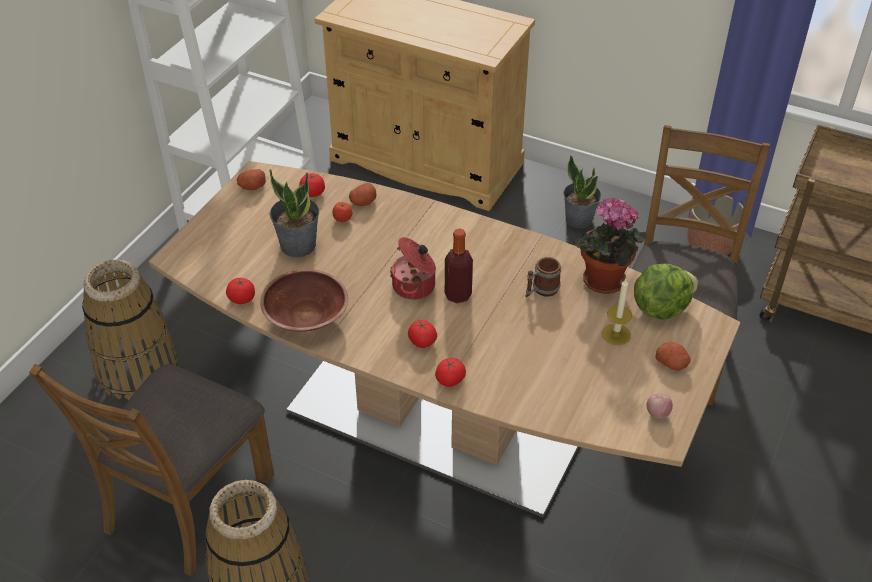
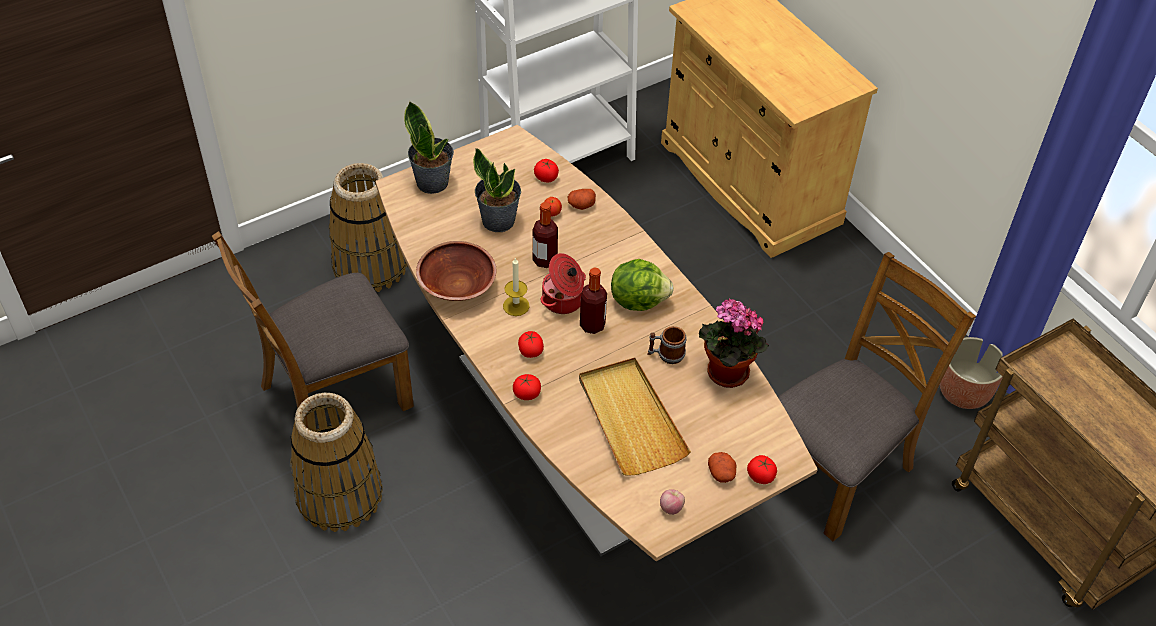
camera: 30 degrees right, 5 degrees up
(242, 299) = (421, 246): tomato -> tomato (761, 476)
(252, 187) = (501, 150): potato -> none
(369, 260) = (545, 260): none -> bottle
(558, 356) = (630, 419): none -> beige tray
(579, 219) = (852, 305): potted plant -> potted plant (433, 182)
(616, 334) = (696, 424): candle -> candle (516, 306)
(660, 307) = (756, 420): lettuce -> lettuce (638, 300)

